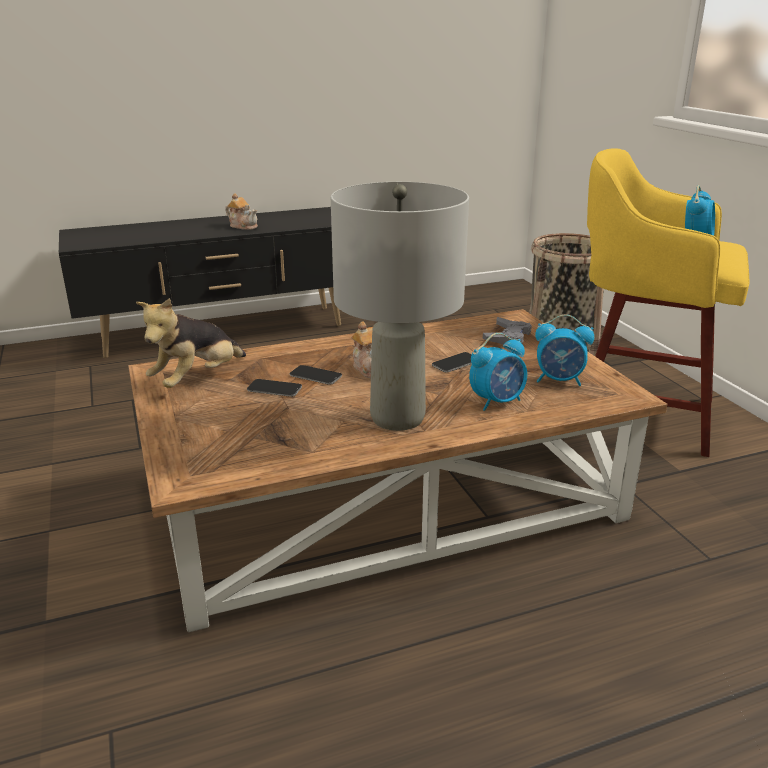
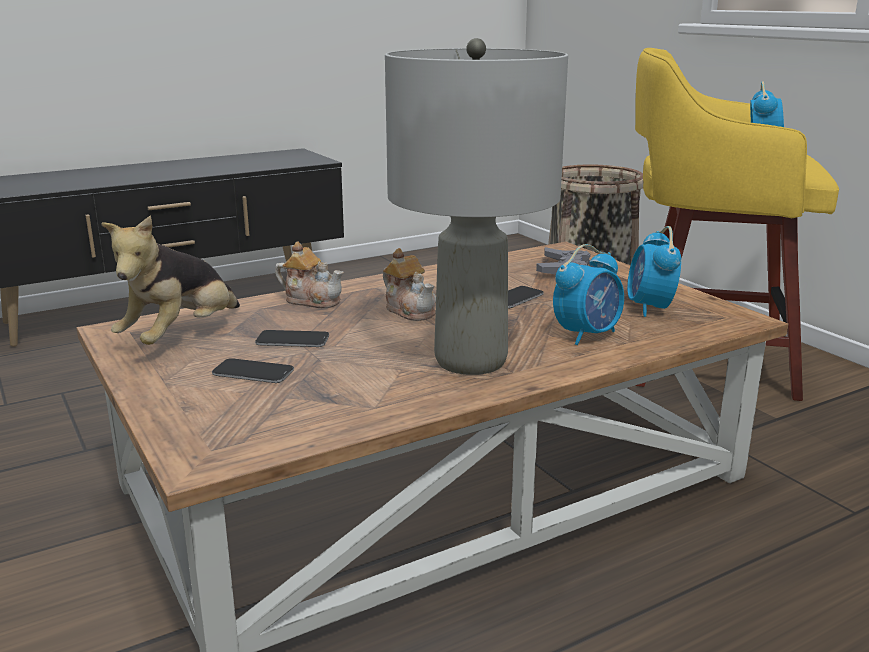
camera: 10 degrees left, 5 degrees down
(243, 226) = (192, 169): teapot -> teapot (312, 300)
(315, 376) = (342, 323): phone -> phone (253, 373)
(559, 380) = (650, 308): alarm clock -> alarm clock turned 90 degrees clockwise

